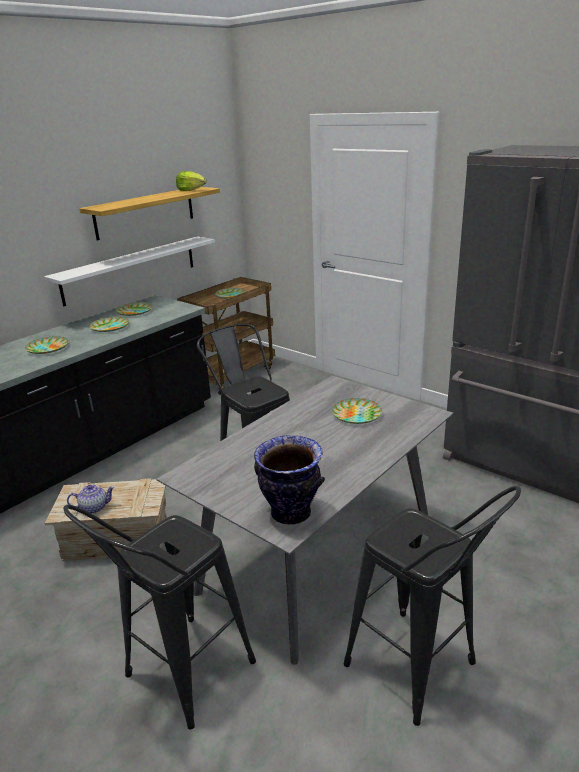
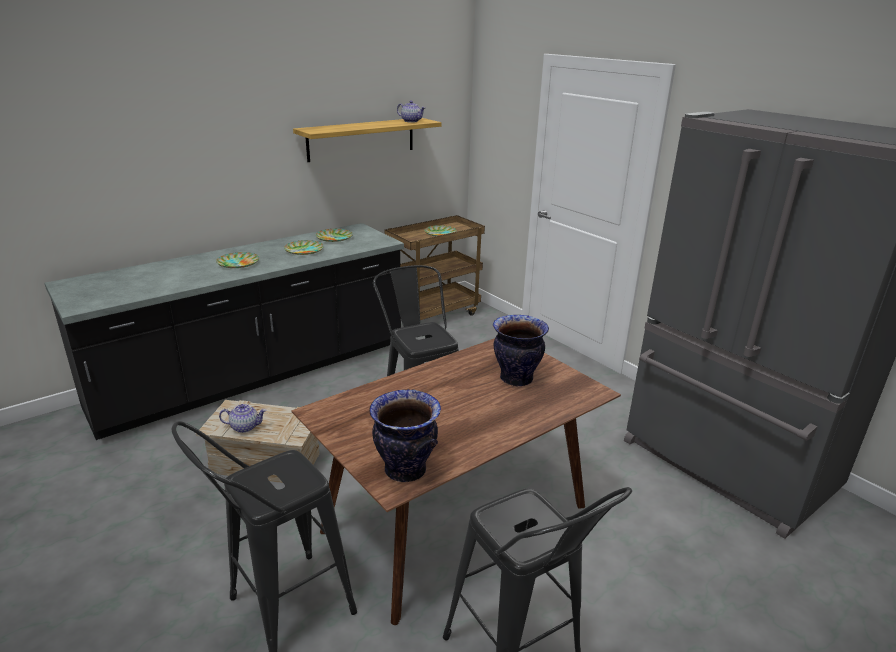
camera: 10 degrees right, 0 degrees up
(131, 269) = (339, 195): white shelf -> none
(191, 190) = (411, 121): lettuce -> teapot
(318, 554) = (456, 517): grey dining table -> brown dining table
(357, 414) = (517, 379): plate -> vase

